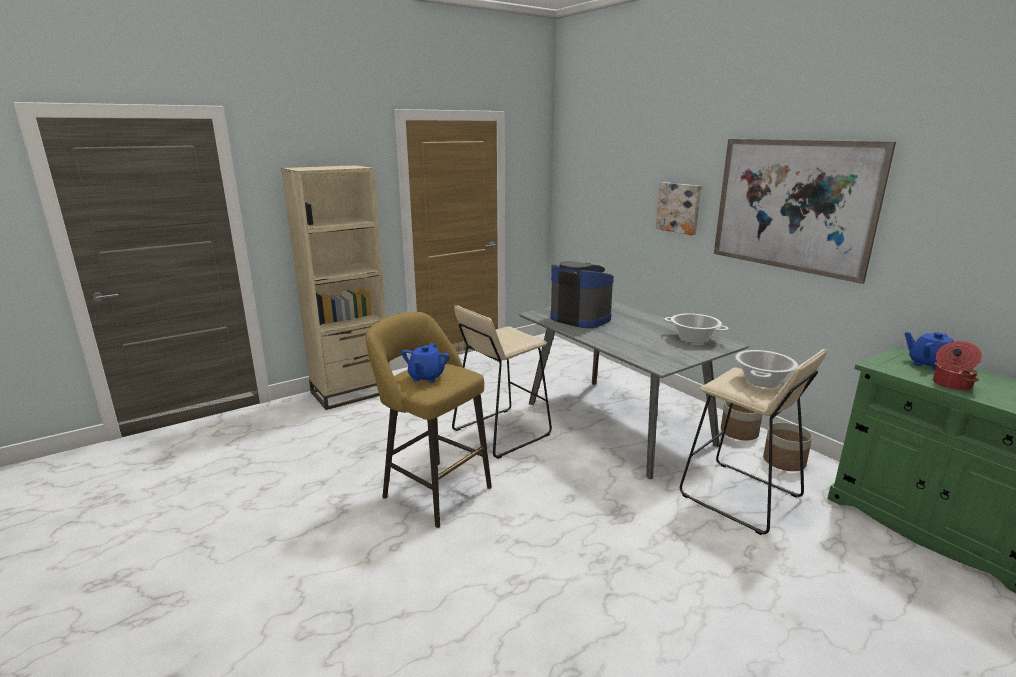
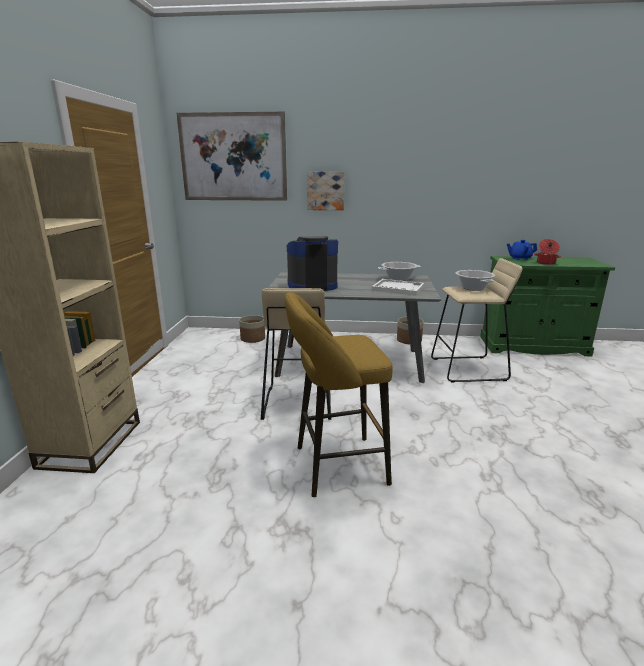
camera: 50 degrees left, 0 degrees up
(426, 377) = (346, 348): blue teapot -> none
(653, 348) = (398, 288): none -> white tray
(783, 461) = (449, 345): planter -> planter (252, 339)
(792, 205) = (418, 179): picture -> picture (233, 157)

